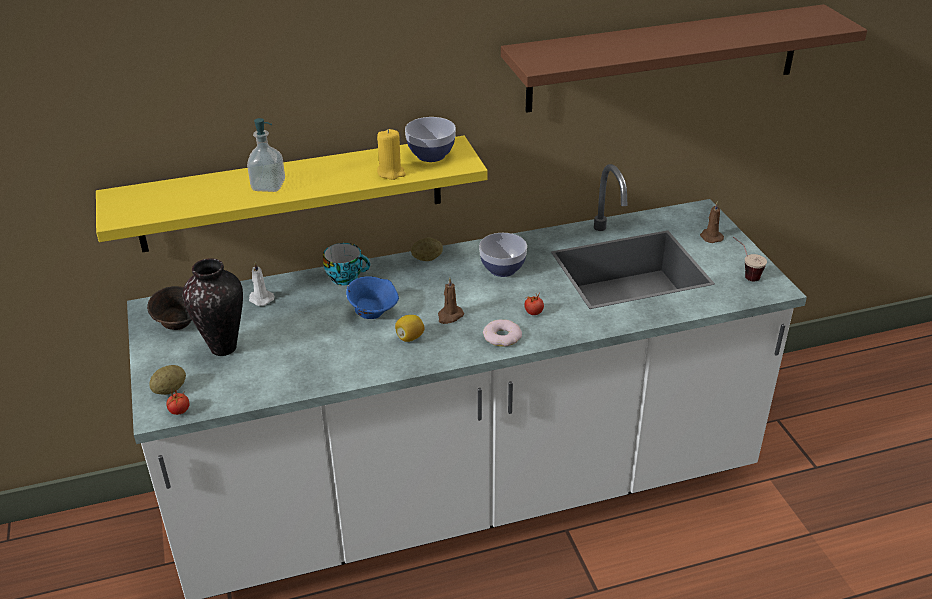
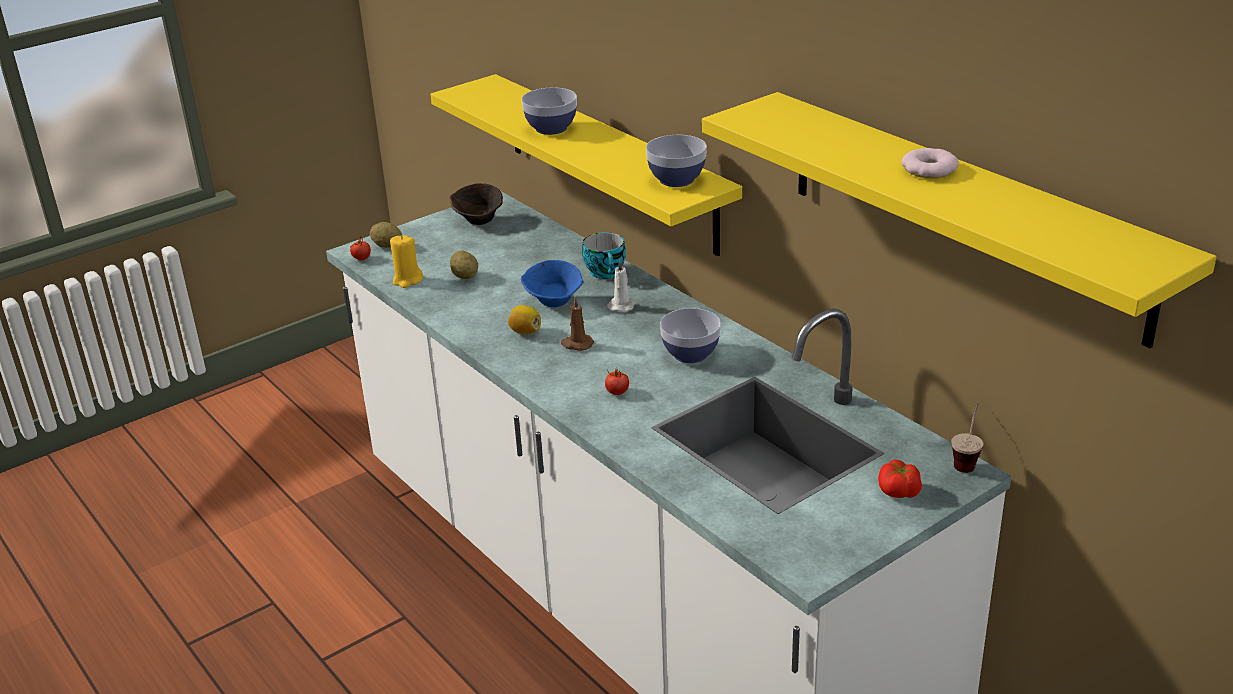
camera: 70 degrees right, 5 degrees down
(224, 348) = (455, 250): vase -> none
(260, 299) = (540, 243): white candle -> white candle (622, 305)
(268, 185) = (551, 128): soap dispenser -> bowl
(391, 173) = (620, 170): yellow candle -> yellow candle (407, 280)
(427, 259) = (675, 305): potato -> potato (465, 276)
(502, 336) = (559, 383): donut -> donut (929, 170)
(665, 58) = (961, 212): brown shelf -> yellow shelf
(710, 237) = (898, 492): brown candle -> tomato
(744, 274) = (823, 536): cup -> cup (967, 460)

